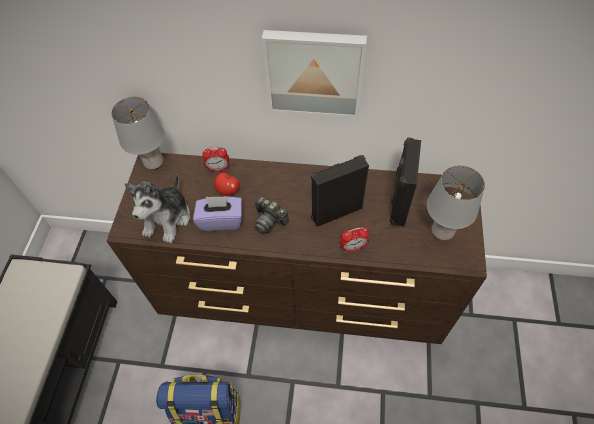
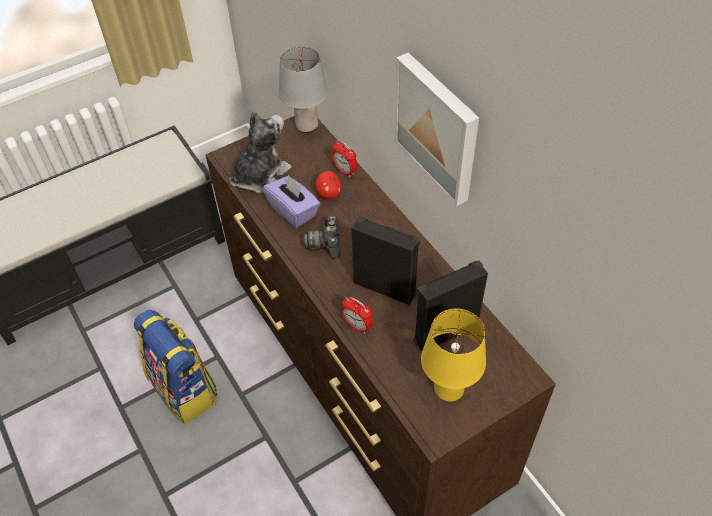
camera: 50 degrees right, 5 degrees down
(168, 219) = (261, 176): plush toy -> plush toy turned 150 degrees clockwise
(441, 232) = (447, 390): grey table lamp -> yellow table lamp

